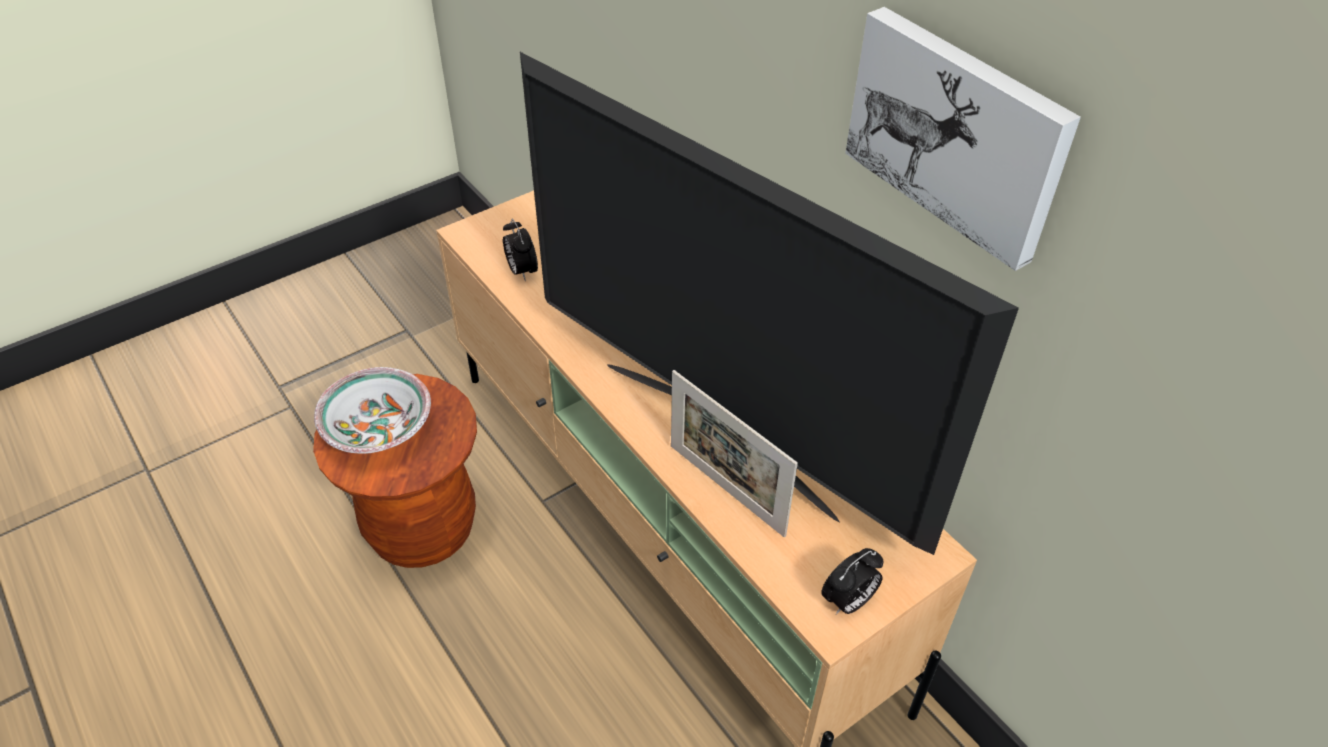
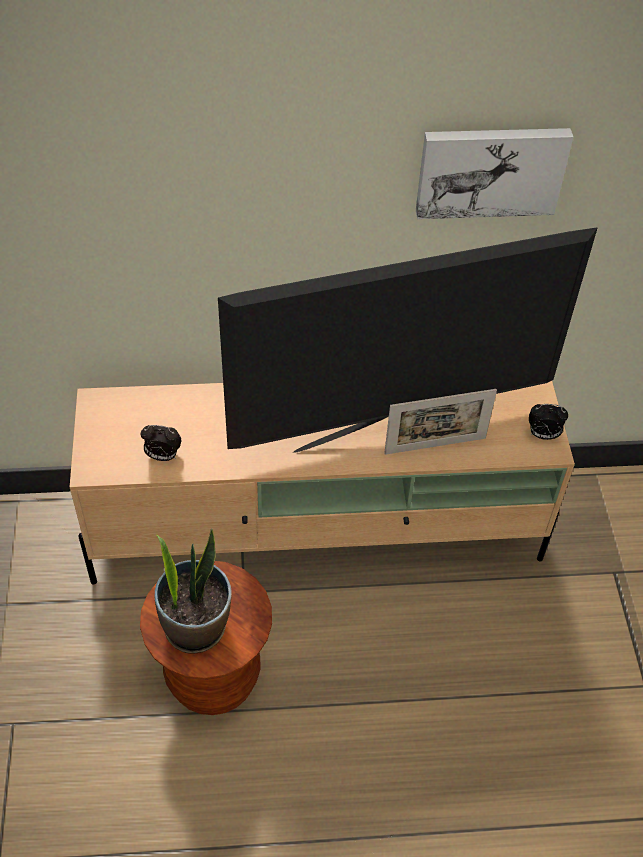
camera: 60 degrees left, 5 degrees up
(377, 429) = (196, 626): bowl -> potted plant
(848, 602) = (542, 435): alarm clock -> alarm clock turned 105 degrees clockwise

